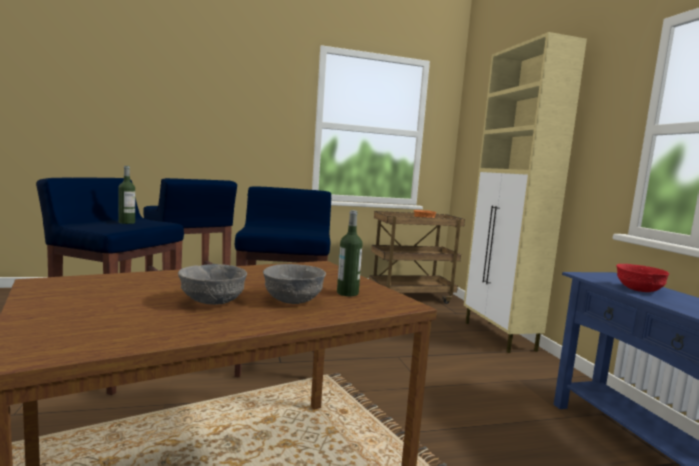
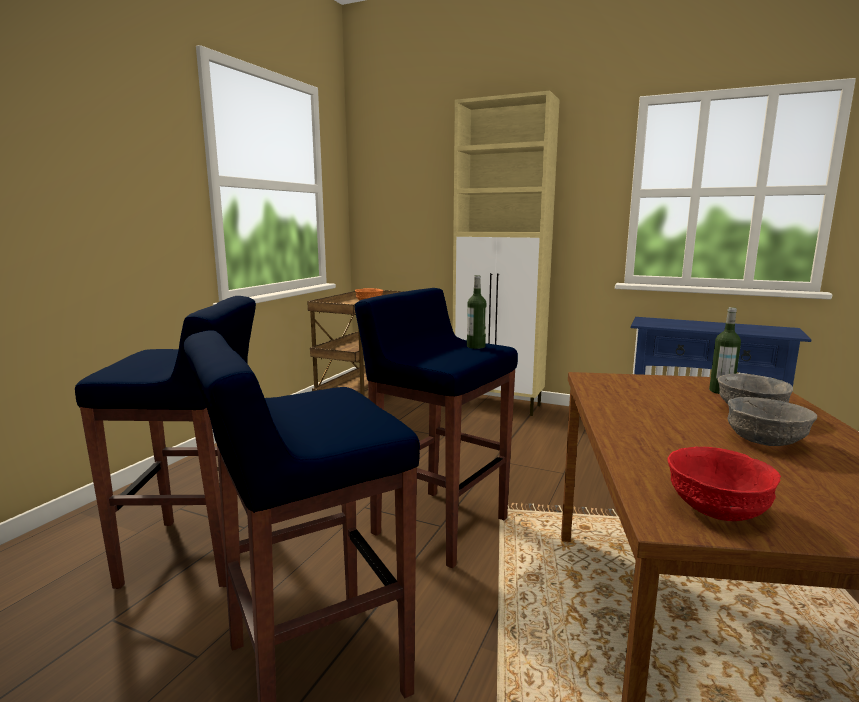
camera: 50 degrees left, 5 degrees up
(127, 222) = (315, 411): bottle -> bottle (476, 346)
(639, 289) = (693, 325): red bowl -> red bowl (717, 509)

